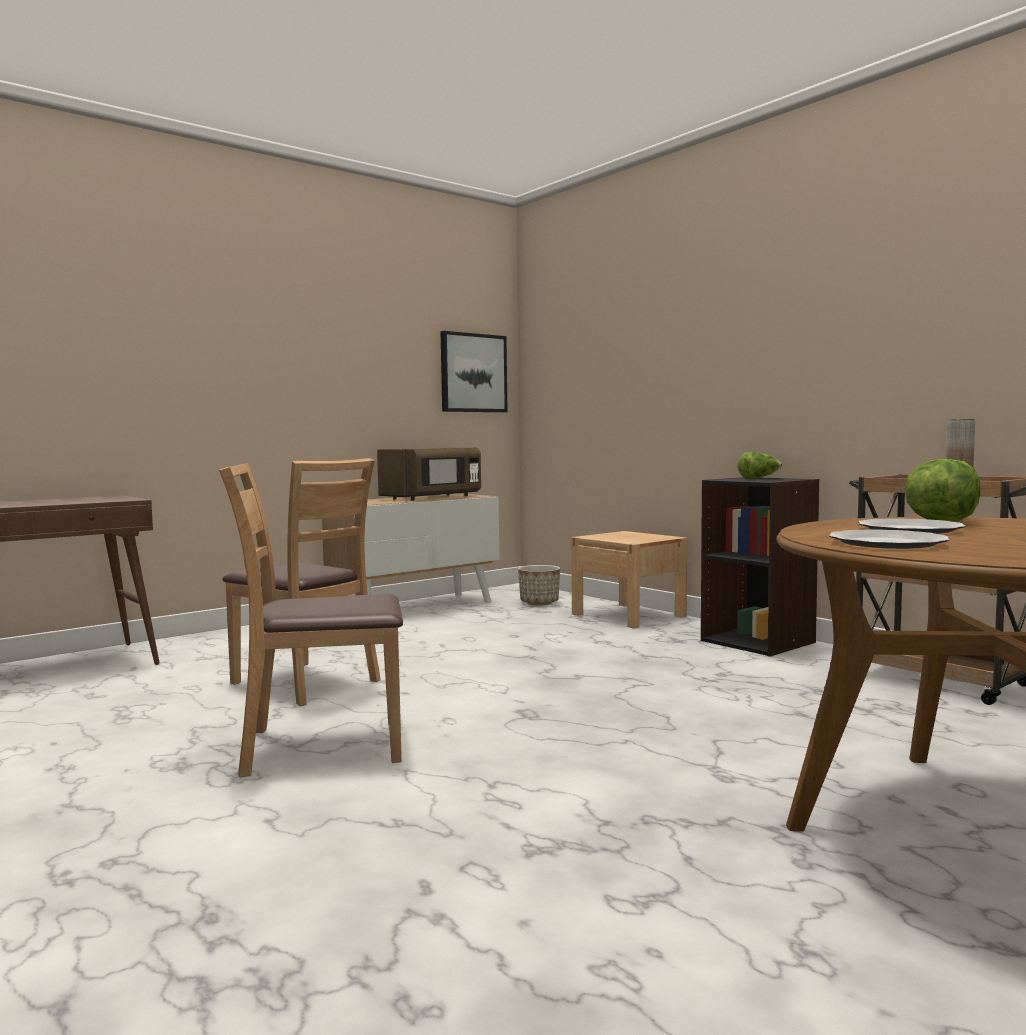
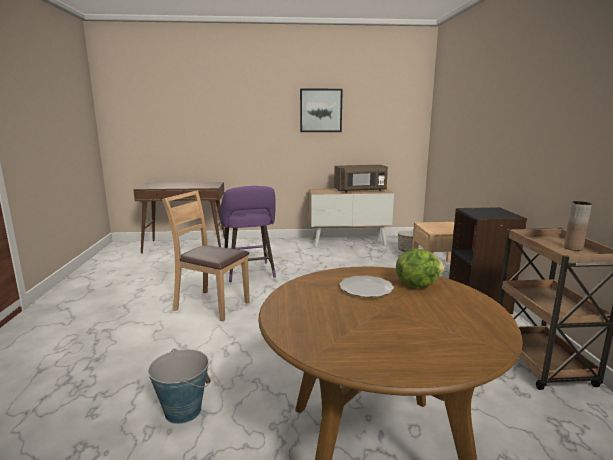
camera: 35 degrees right, 10 degrees up
(305, 683) = (249, 273): brown chair -> purple stool
(473, 373) = (399, 124): picture -> picture (320, 110)
(613, 912) = (183, 411): none -> bucket
(759, 478) = (494, 211): lettuce -> none
(889, 543) = (305, 299): plate -> none

